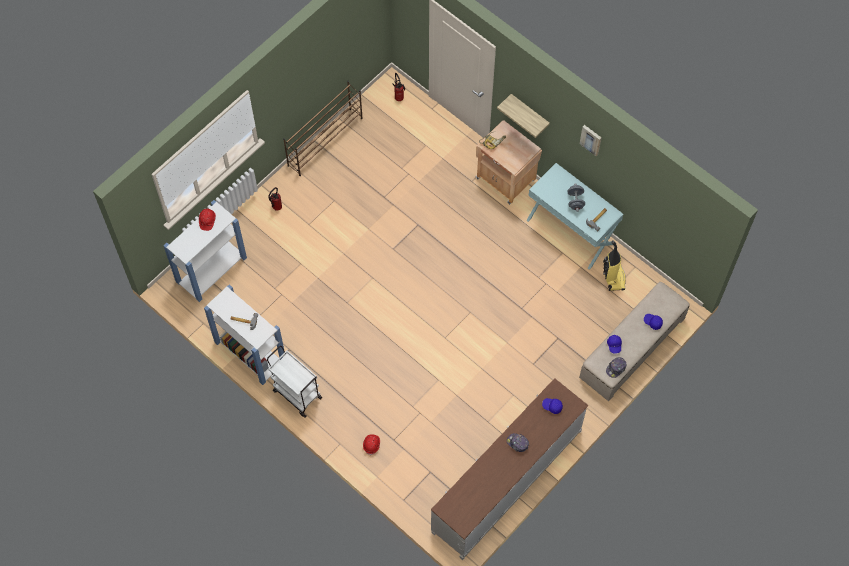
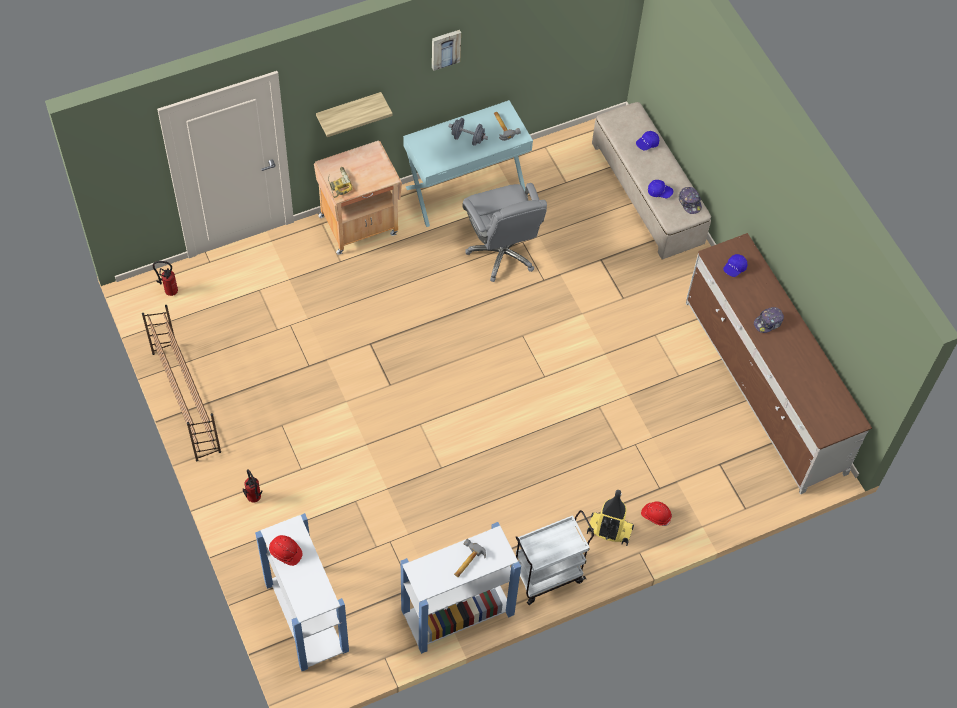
camera: 70 degrees left, 5 degrees down
(531, 273) = (501, 251): none -> grey office chair
(613, 277) = (548, 173): vacuum cleaner -> vacuum cleaner (609, 531)

